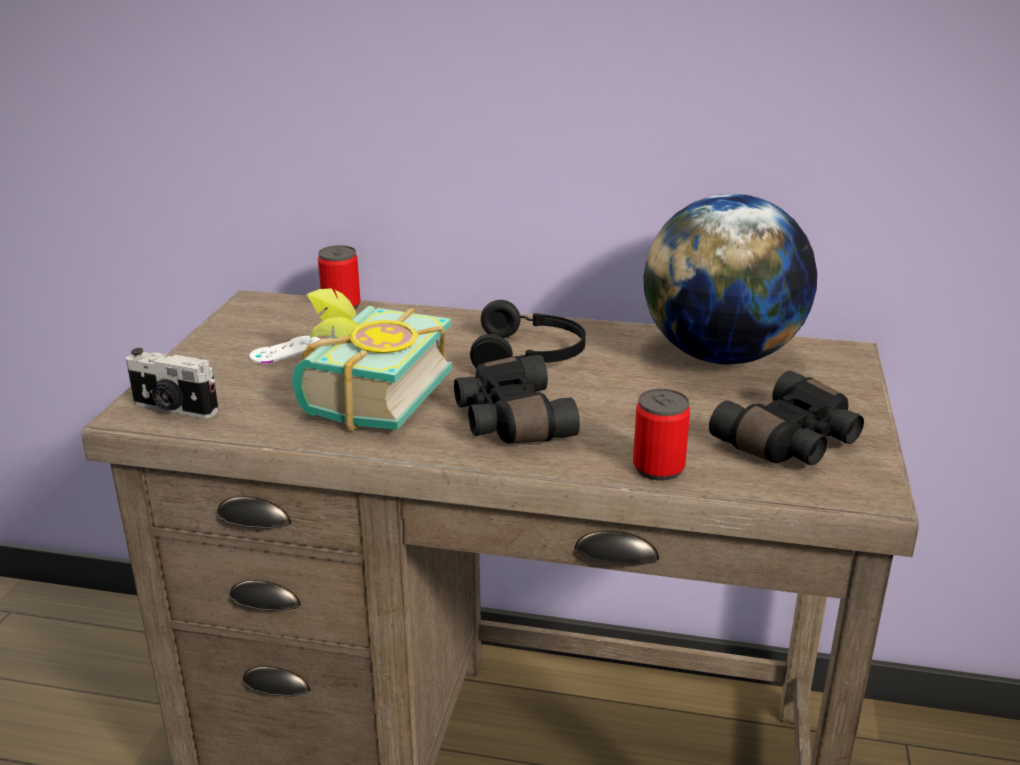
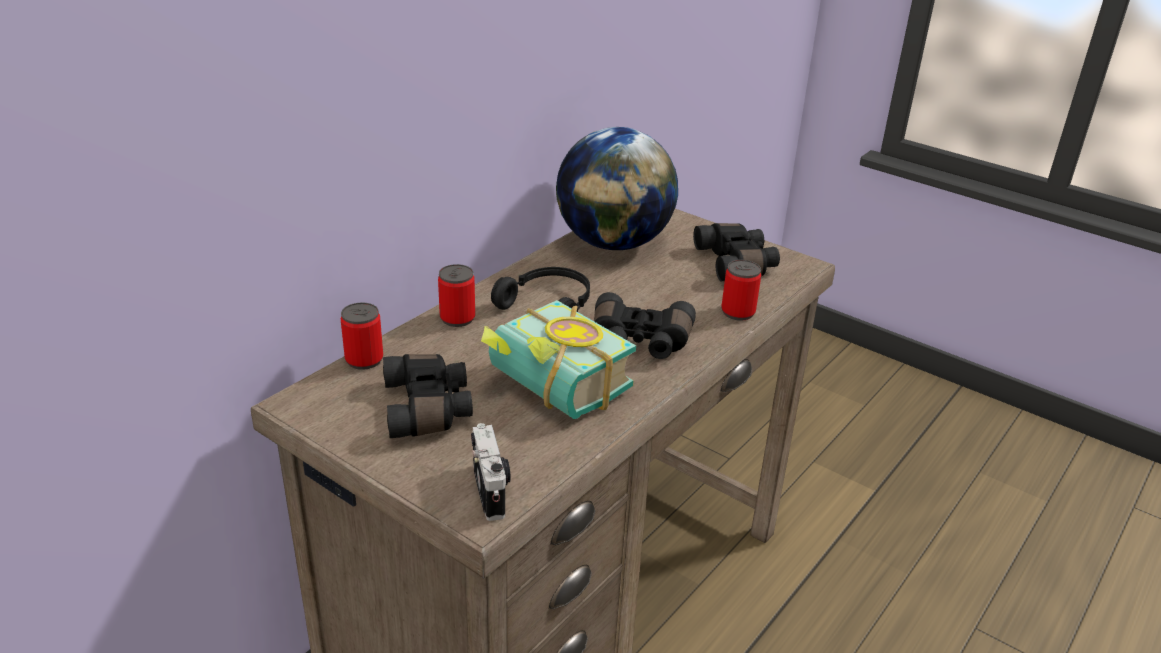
camera: 65 degrees left, 5 degrees up
(174, 409) = (491, 490): camera -> camera turned 60 degrees counterclockwise
(286, 350) = (429, 408): white game controller -> black binoculars
(453, 322) = (457, 318): none -> can

